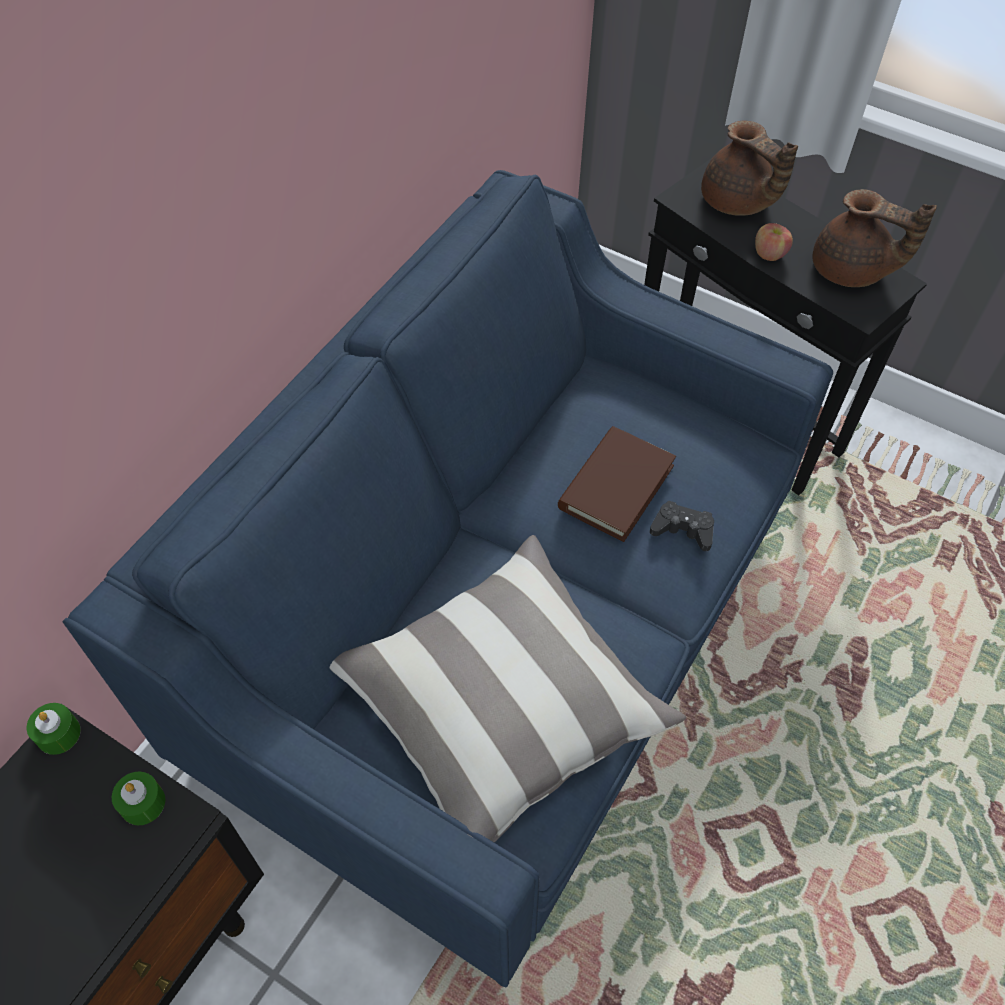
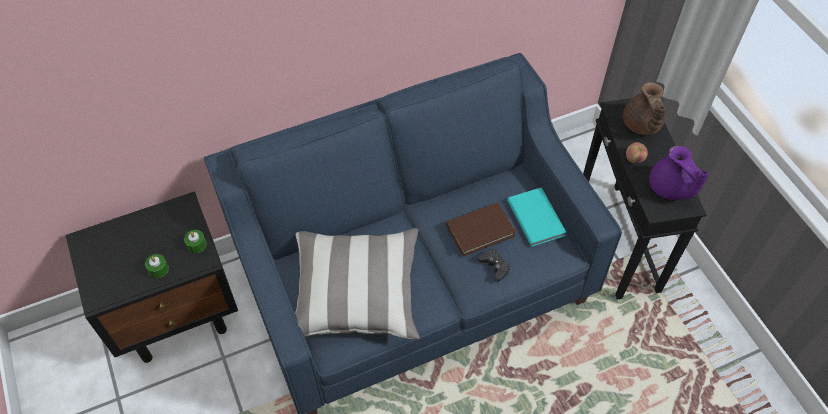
camera: 35 degrees right, 0 degrees up
(58, 734) = (186, 202): green candle -> green candle (158, 269)
(680, 419) = (536, 217): none -> turquoise book
(851, 271) = (670, 188): brown teapot -> purple teapot

